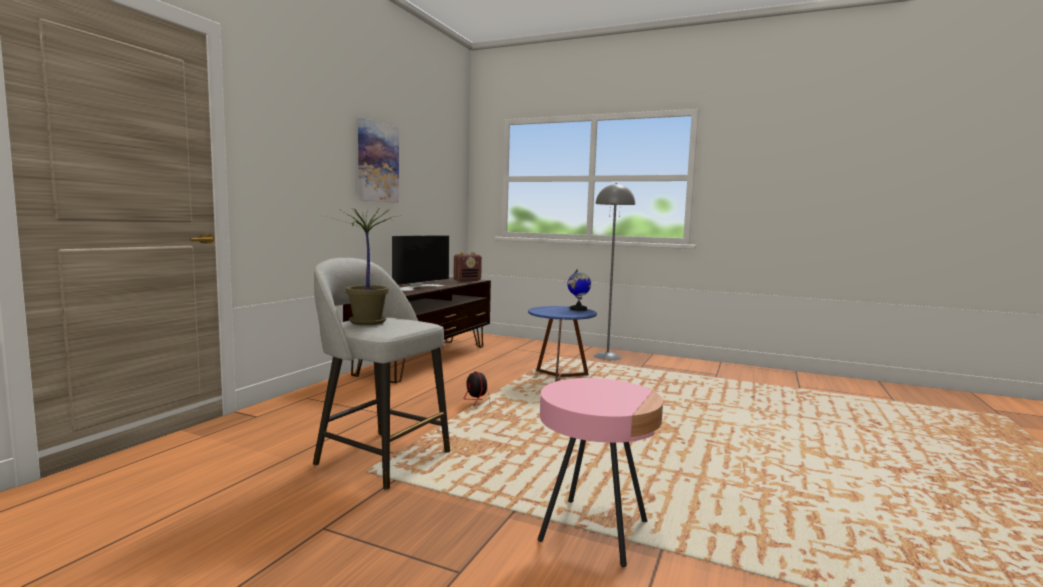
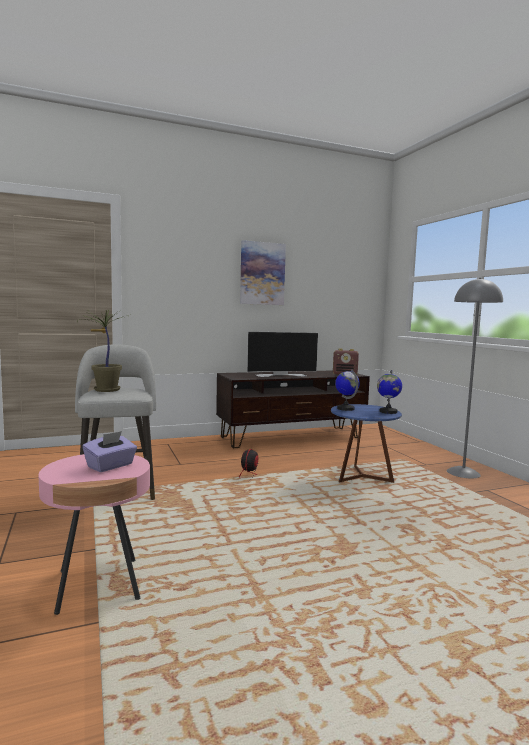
camera: 45 degrees right, 0 degrees up
(545, 311) = (345, 408): none -> globe
(605, 390) = (110, 466): none -> purple tissue box

